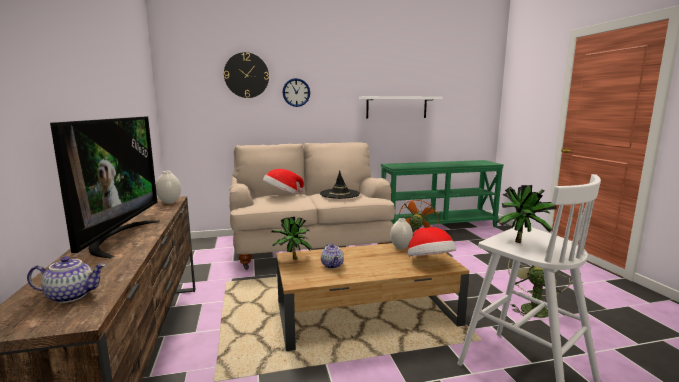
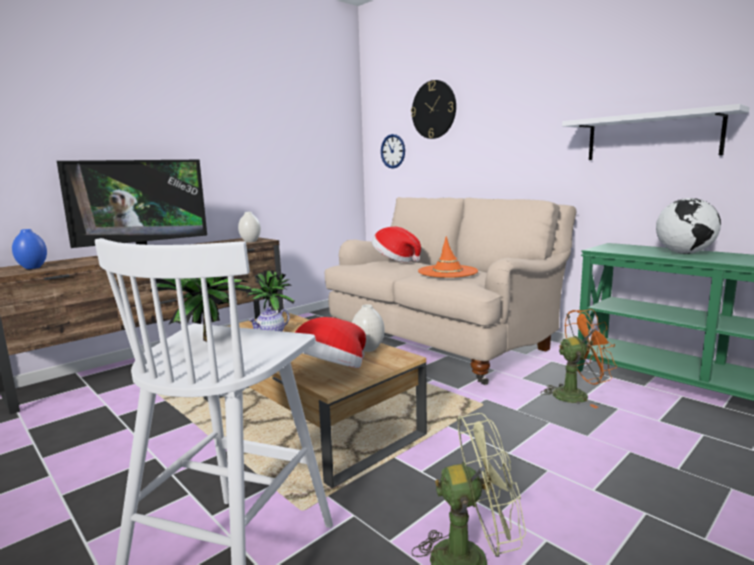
camera: 60 degrees right, 0 degrees up
(72, 295) = (33, 268): teapot -> blue vase
(296, 92) = (486, 125): wall clock -> wall clock (393, 151)
(339, 194) = (447, 272): black hat -> orange hat
(425, 164) = (684, 253): none -> globe

